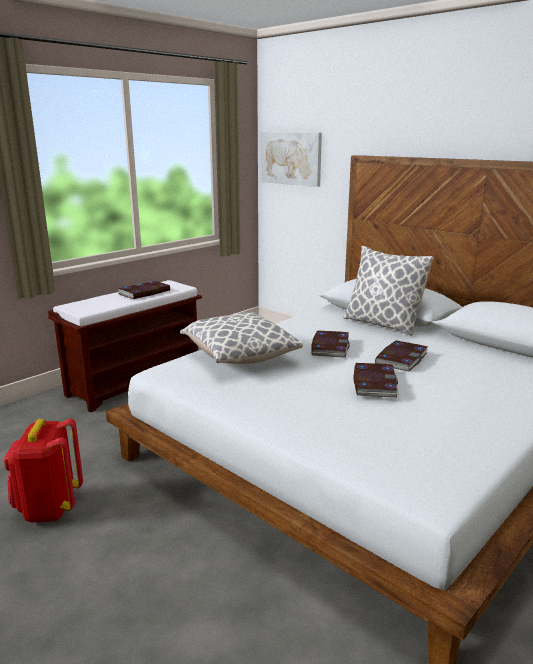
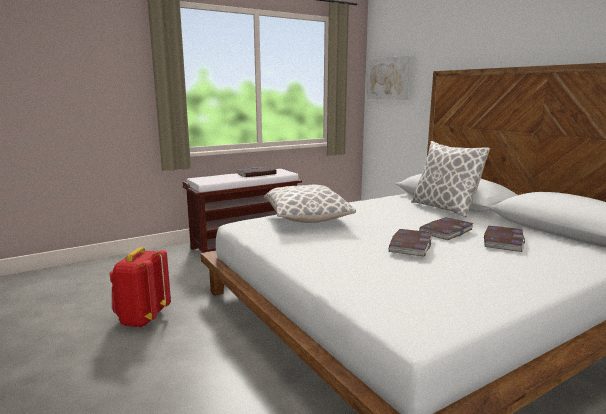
camera: 15 degrees right, 5 degrees down
(330, 346) = (386, 218): book -> book (503, 241)

